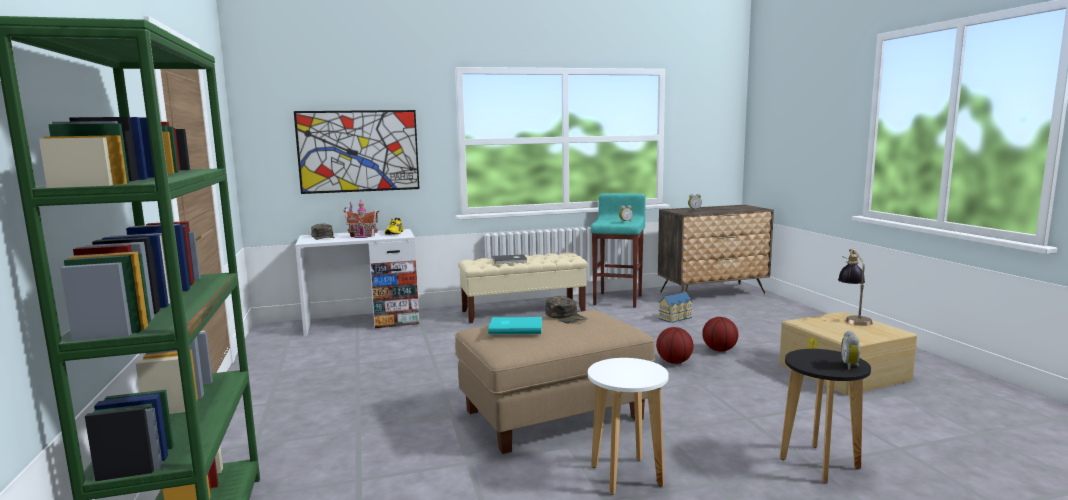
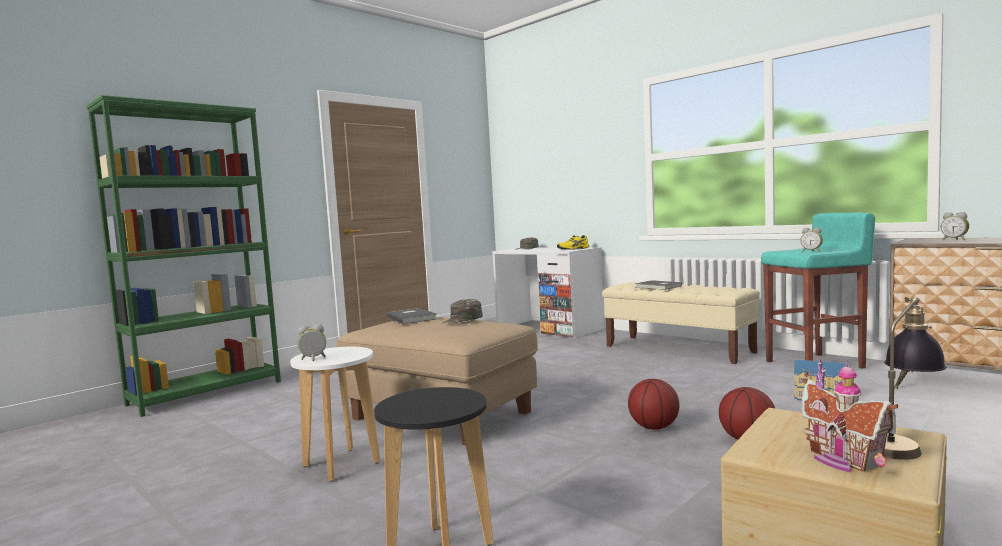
camera: 60 degrees right, 5 degrees down
(358, 151) = (565, 173): picture -> none
(362, 236) = (545, 249): toy house -> toy house (842, 460)
(515, 327) = (412, 318): turquoise book -> grey book
(851, 366) = (422, 413): alarm clock -> alarm clock (313, 359)

